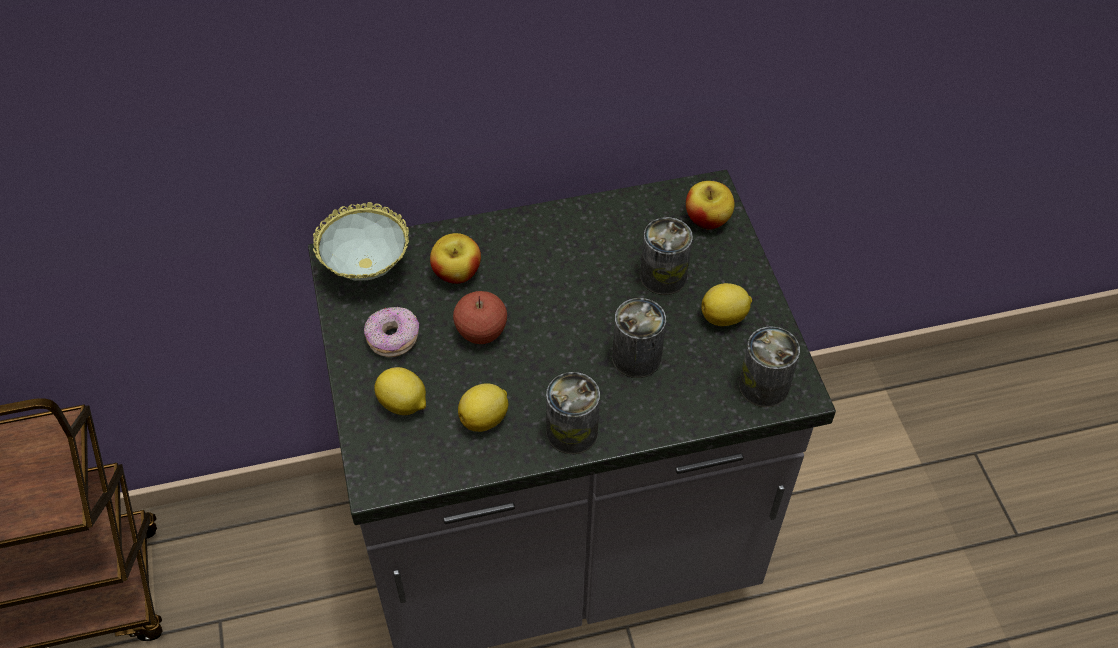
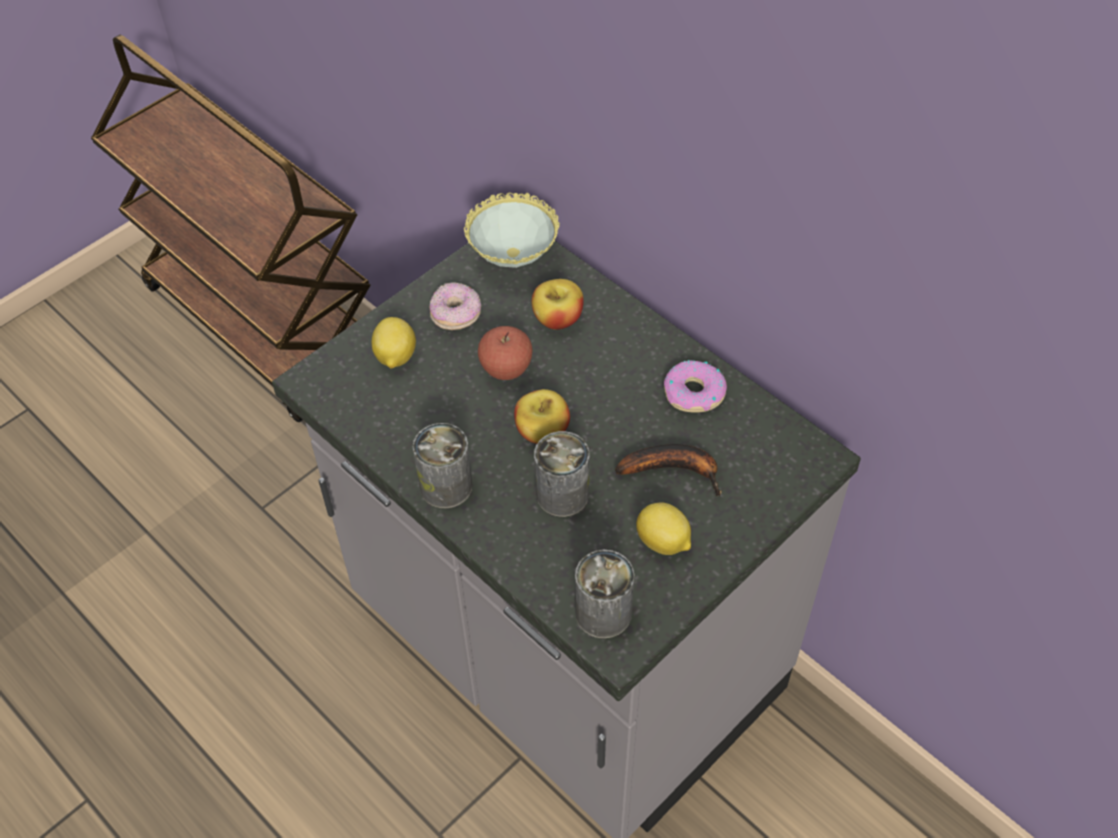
camera: 60 degrees right, 0 degrees up
(485, 419) = (418, 418): lemon -> none
(600, 228) = (694, 393): none -> donut
(663, 276) = (675, 469): can -> banana
(707, 219) = (777, 471): apple -> apple (542, 431)

